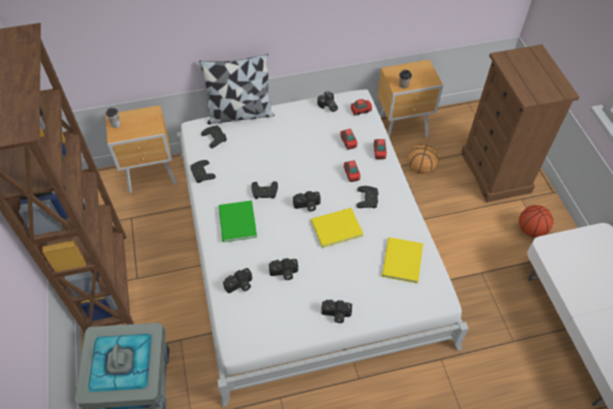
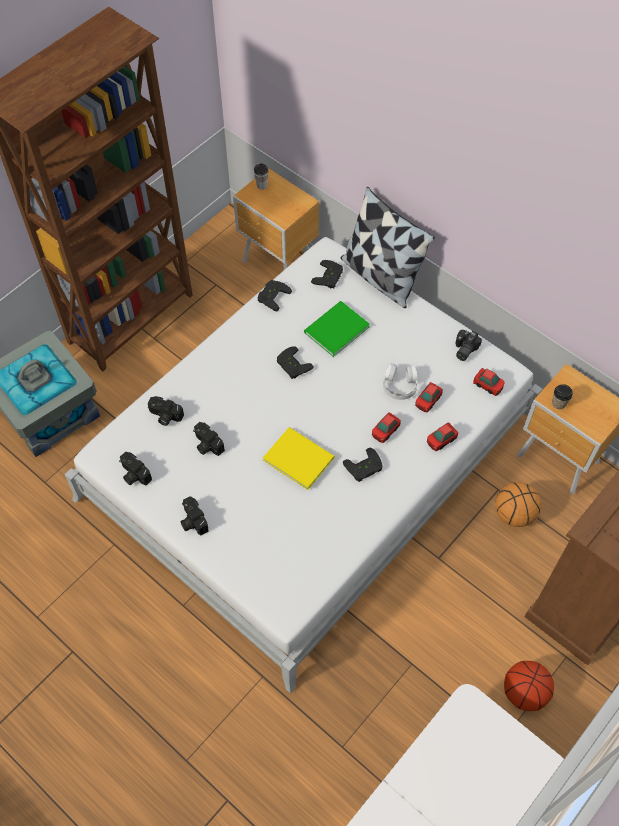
camera: 55 degrees right, 5 degrees up
(236, 223) = (234, 366): green book -> green book (334, 330)
(307, 206) = (305, 414): camera -> camera (133, 474)
(326, 148) = (399, 385): none -> white headphones
(401, 262) = (303, 546): yellow book -> none

